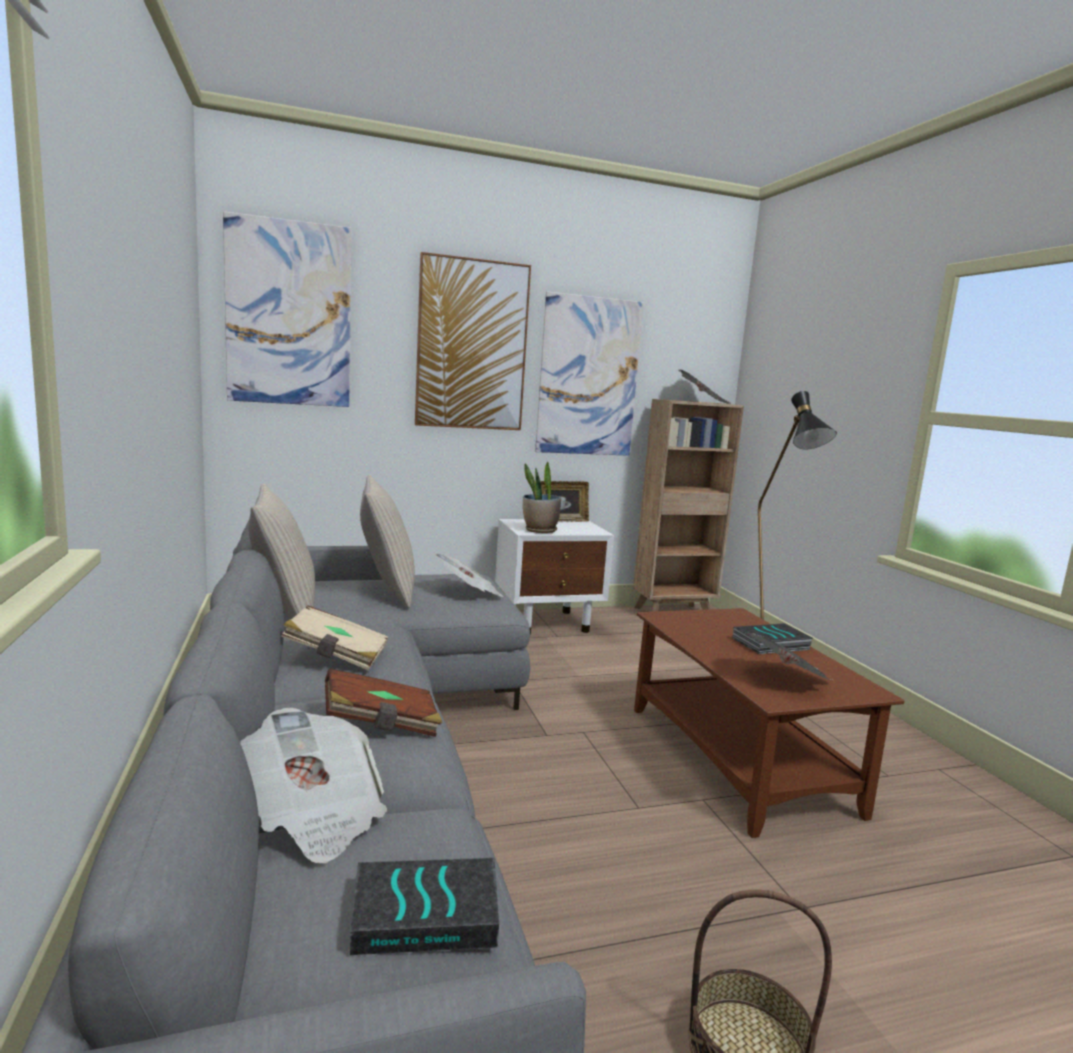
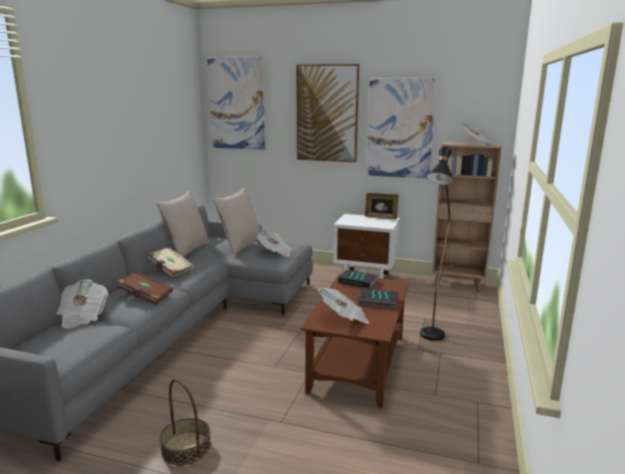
camera: 35 degrees right, 5 degrees up
(427, 913) = (68, 346): book -> book (358, 282)
(540, 530) = (352, 222): potted plant -> none

